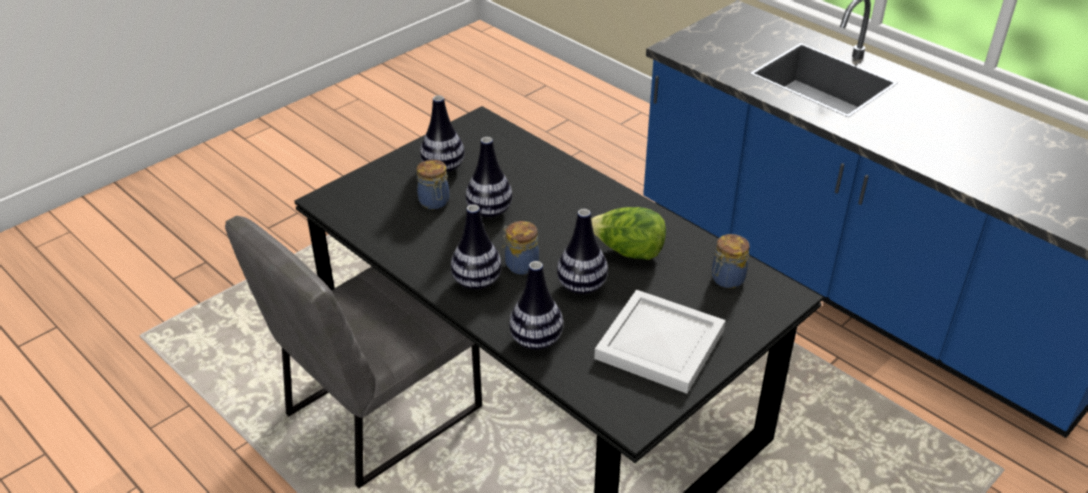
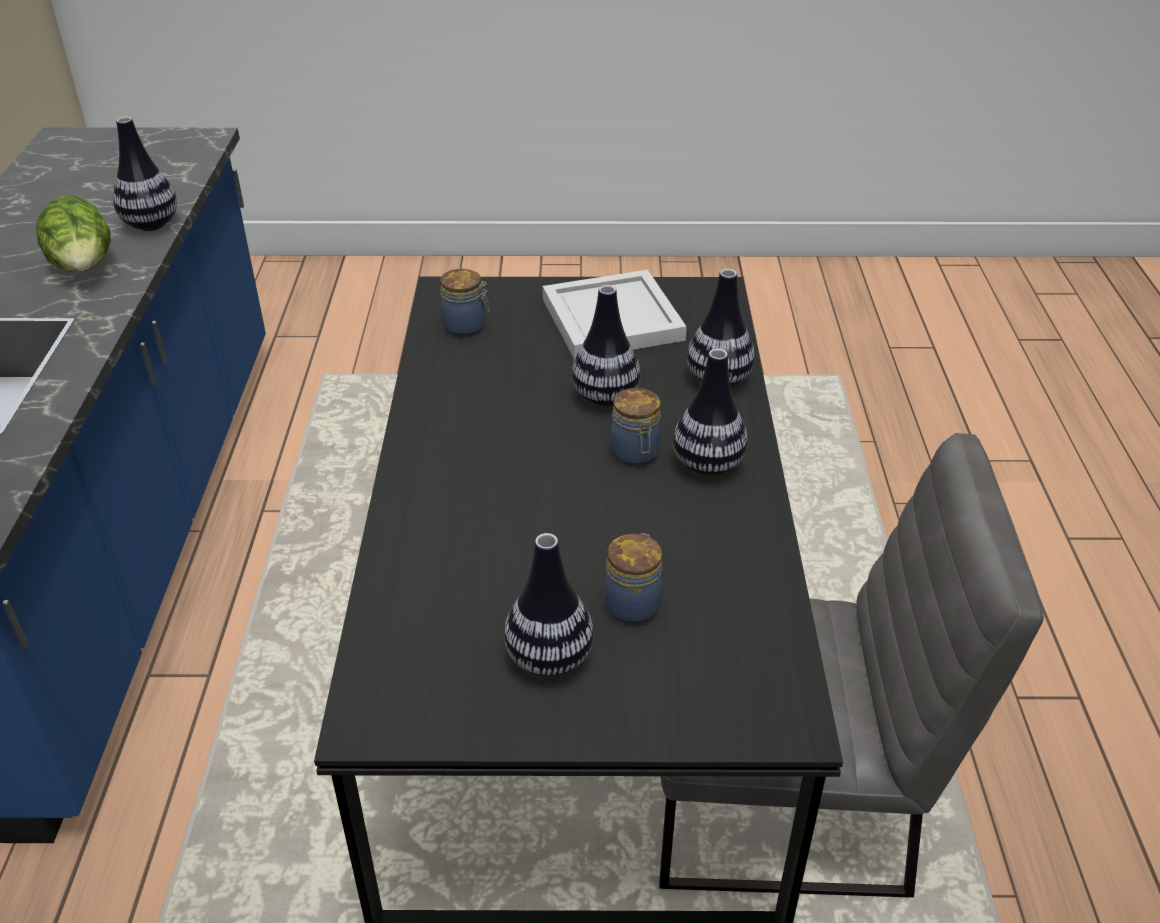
camera: 135 degrees left, 0 degrees up
(489, 211) = (580, 542): vase -> vase (151, 225)
(628, 252) = (507, 400): lettuce -> lettuce (84, 269)

